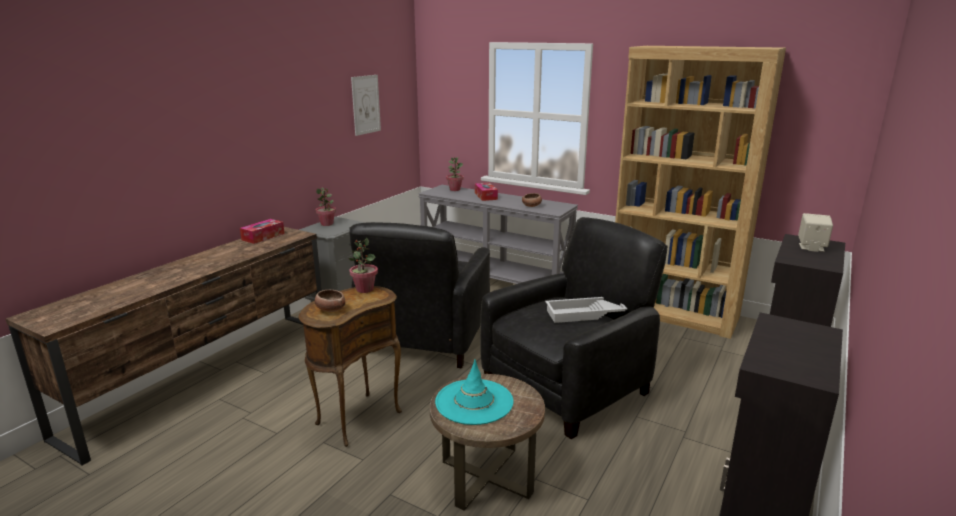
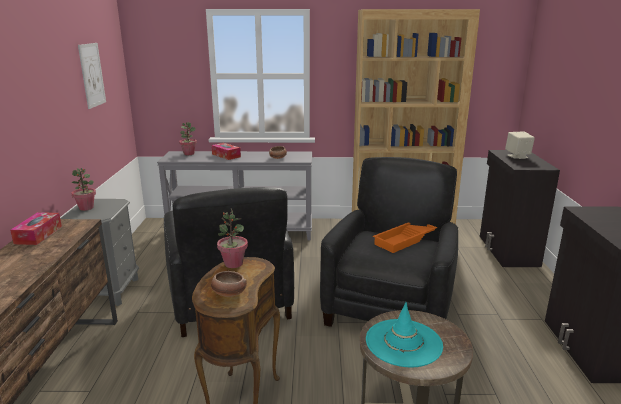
camera: 30 degrees left, 0 degrees up
(584, 314) = (405, 240): white tray -> orange tray

